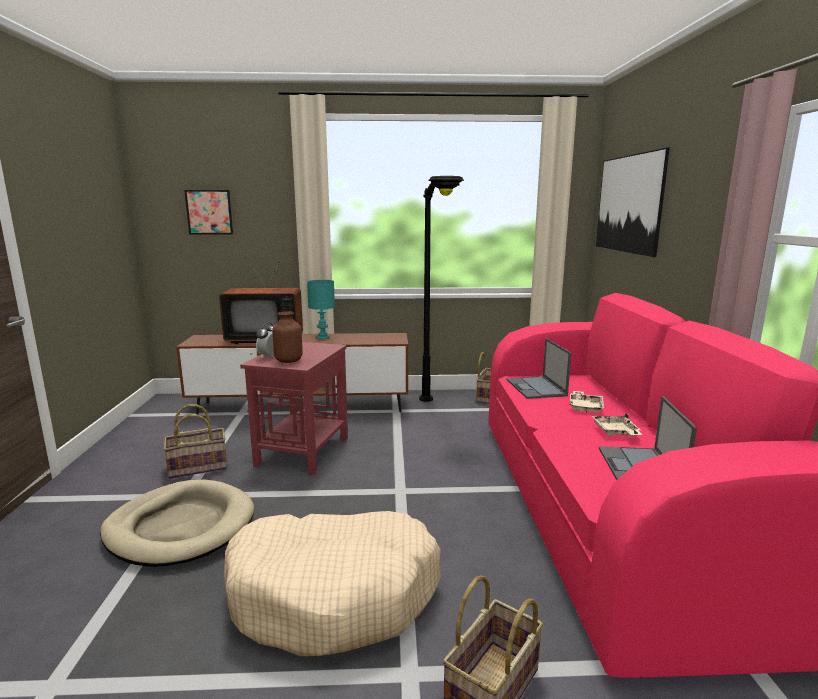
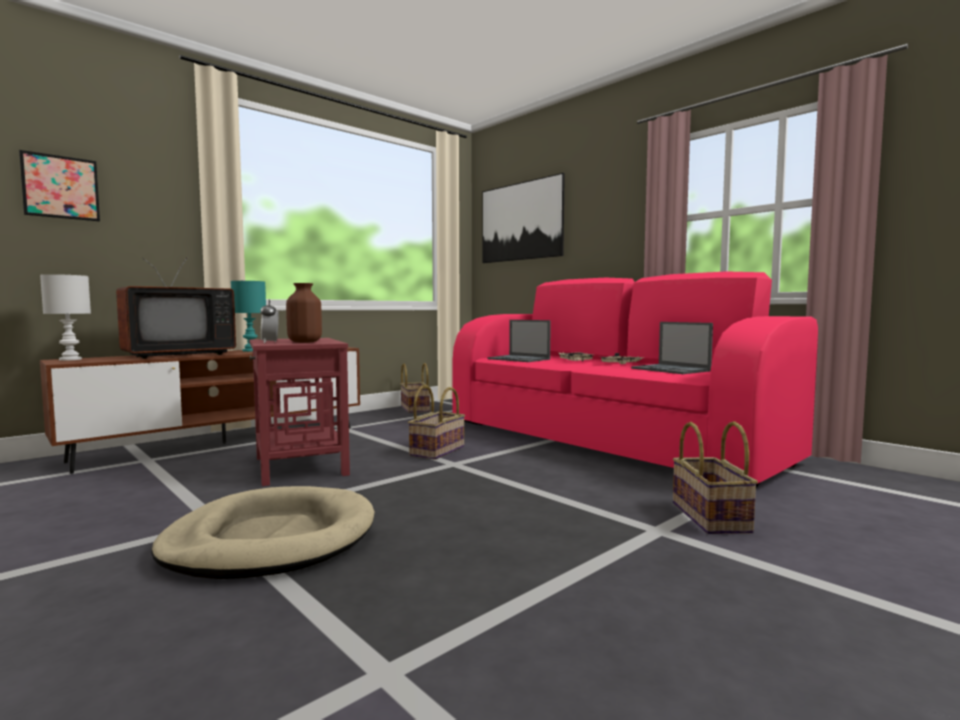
camera: 40 degrees left, 10 degrees down
(198, 467) = (183, 502): basket -> basket (437, 451)
(203, 338) = (70, 359): none -> white table lamp
(334, 593) = (527, 520): beige dog bed -> none
(436, 416) = (390, 424): black floor lamp -> none

